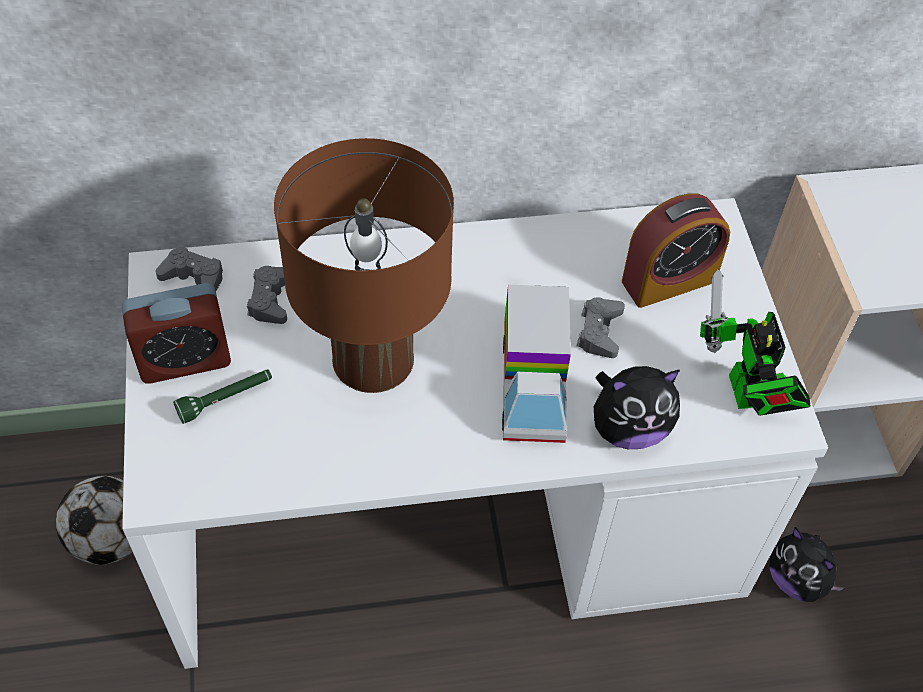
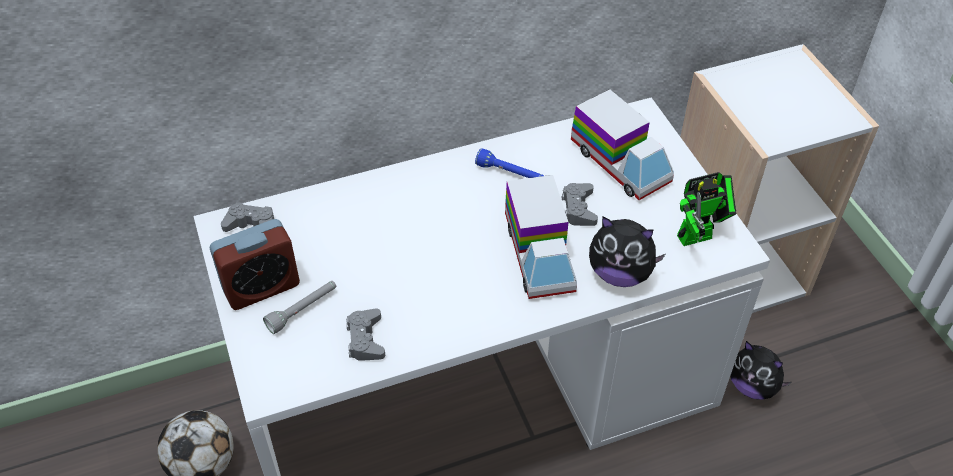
camera: 10 degrees left, 5 degrees down
(226, 399) = (303, 310): green flashlight -> grey flashlight
(271, 299) = (318, 230): grey game controller -> grey game controller (365, 339)
(373, 358) = (410, 259): brown table lamp -> none
(526, 269) = (510, 173): none -> blue flashlight
(628, 429) = (620, 274): plush toy -> plush toy turned 45 degrees clockwise
(668, 281) = (620, 163): alarm clock -> toy truck
(745, 397) = (699, 235): toy robot -> toy robot turned 90 degrees counterclockwise

